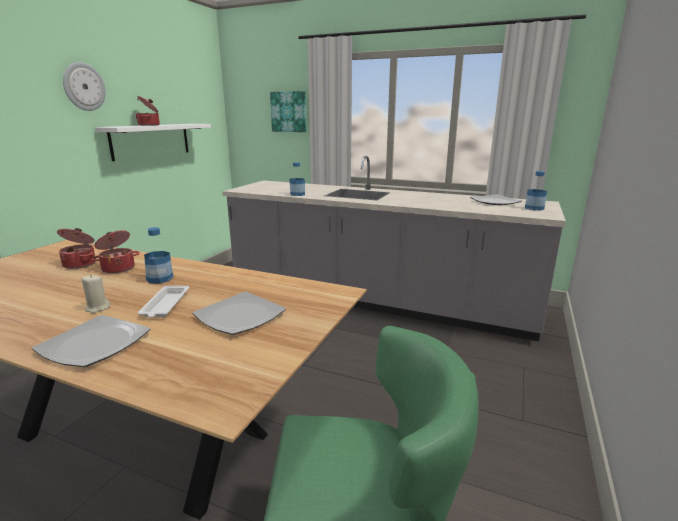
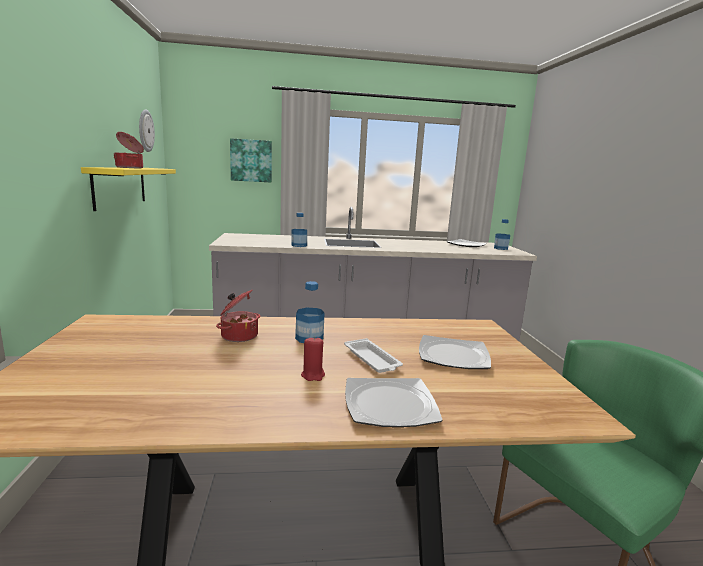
camera: 30 degrees left, 5 degrees down
(80, 264) = (179, 338): cooking pot -> none
(84, 87) = (72, 115): wall clock -> wall clock (145, 130)
(97, 308) = (313, 375): beige candle -> red candle
(151, 140) = (120, 186): white shelf -> yellow shelf

